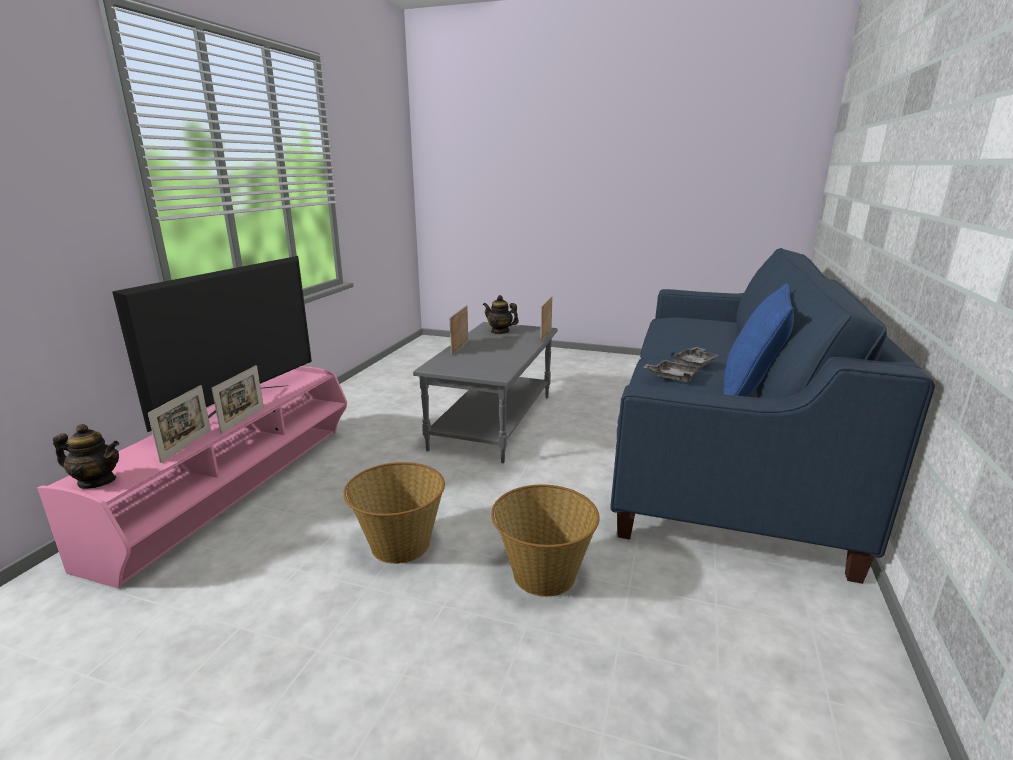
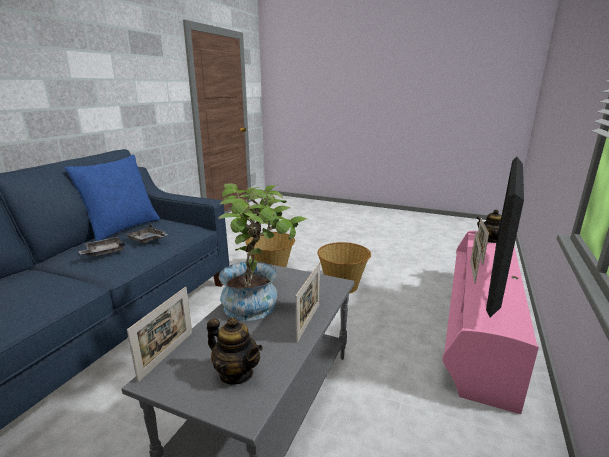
camera: 175 degrees left, 0 degrees up
(501, 353) = (258, 305): none -> potted plant

